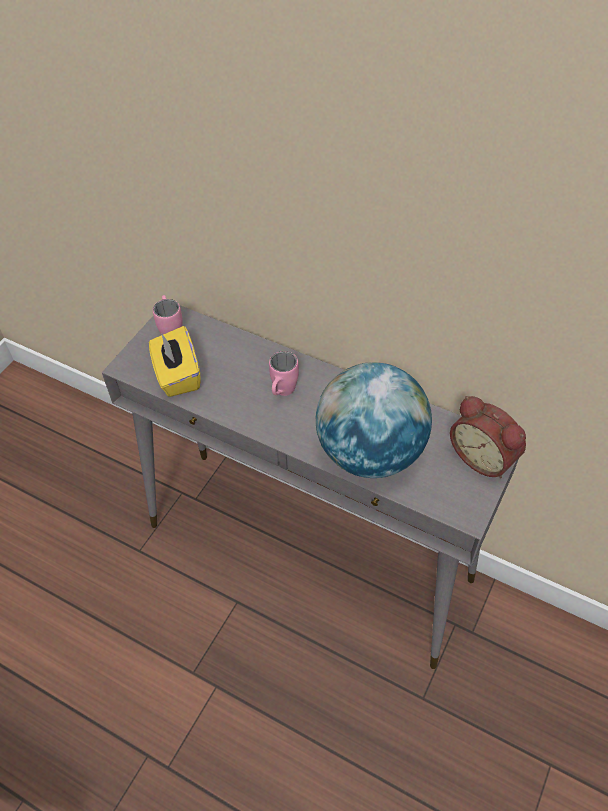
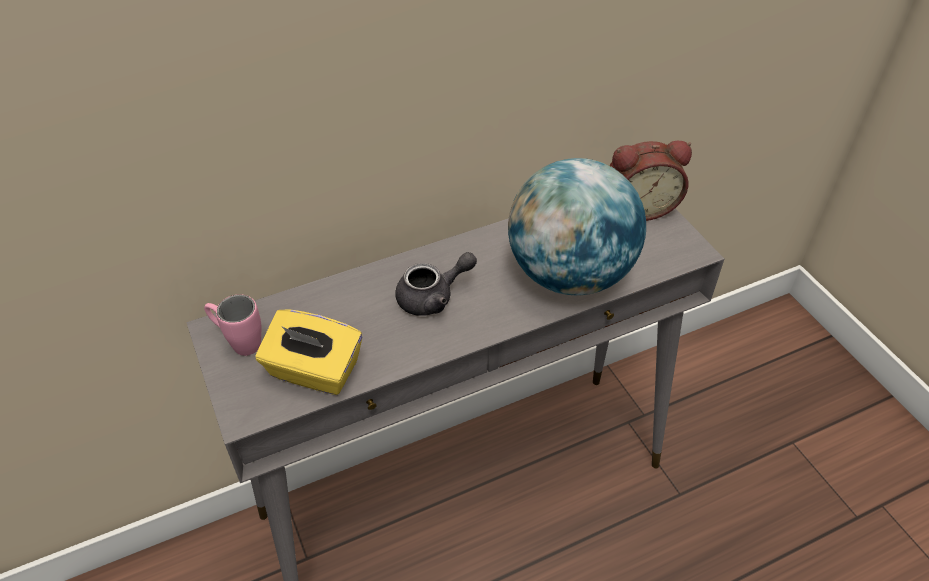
camera: 55 degrees left, 5 degrees down
(282, 393) = (433, 297): pink mug -> grey teapot

